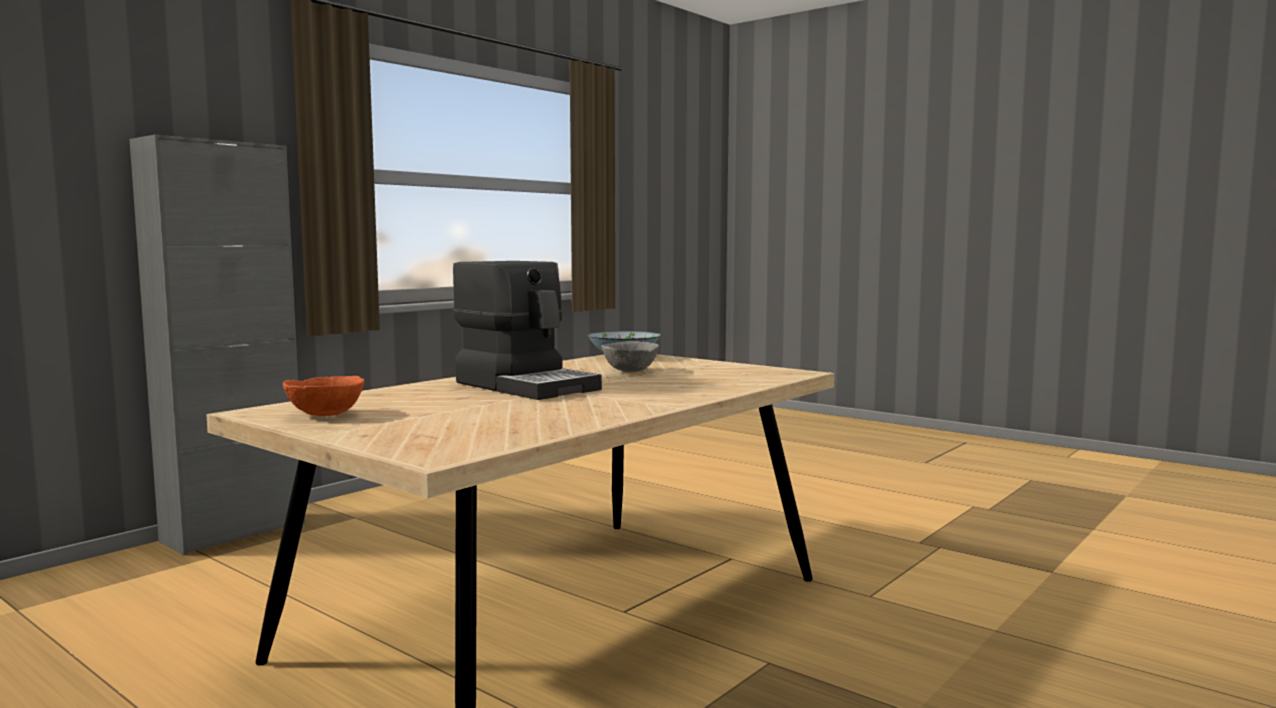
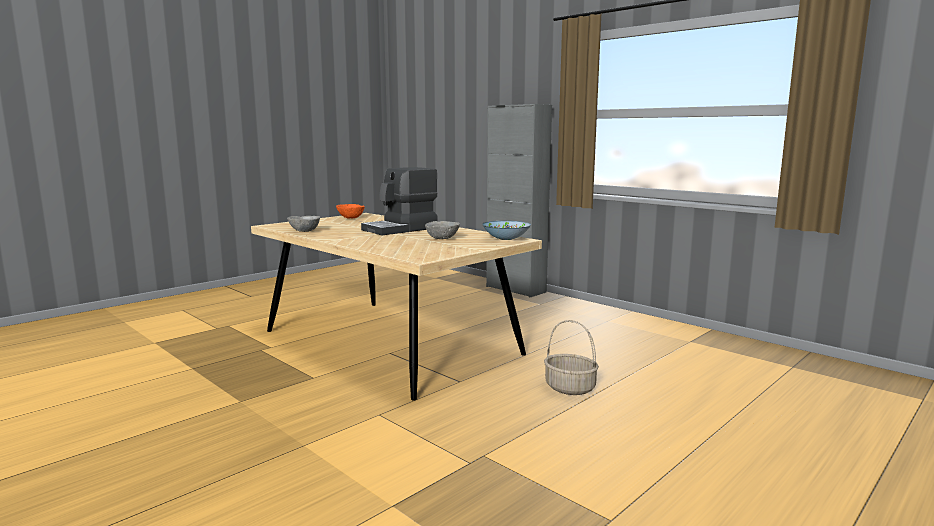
camera: 95 degrees right, 5 degrees up
(553, 425) = (304, 231): none -> grey bowl
(725, 510) = (569, 388): none -> basket

